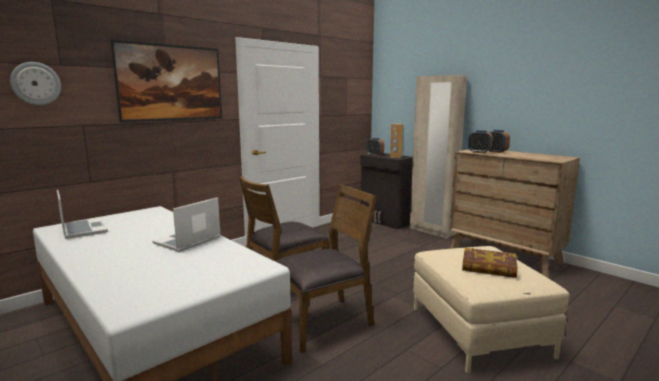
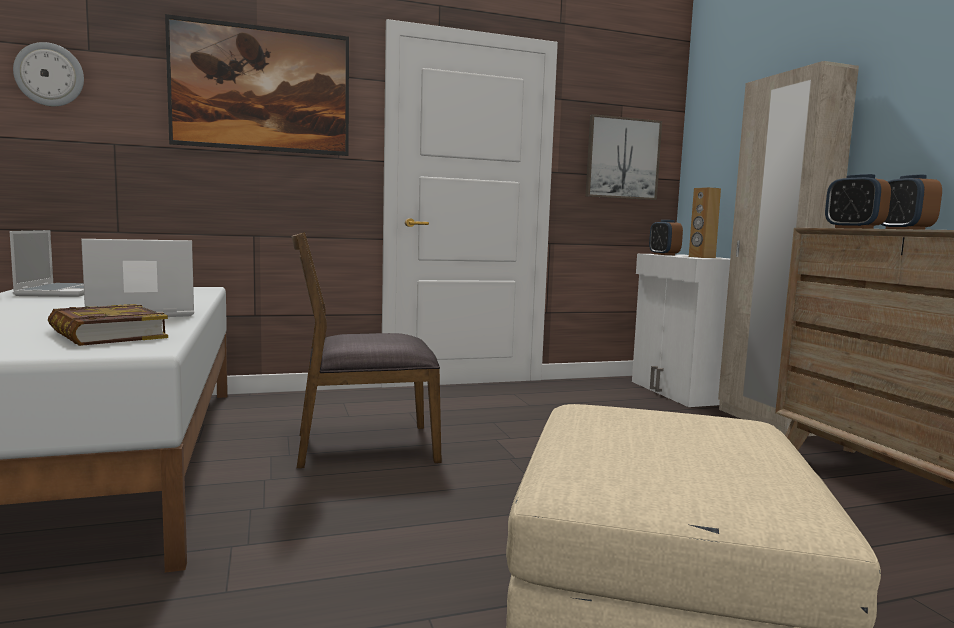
camera: 25 degrees right, 5 degrees down
(323, 322) = (338, 519): brown chair -> none
(348, 105) = (622, 158): none -> picture
(386, 221) = (679, 392): black cabinet -> white cabinet
(488, 267) = (671, 451): book -> book (107, 334)

